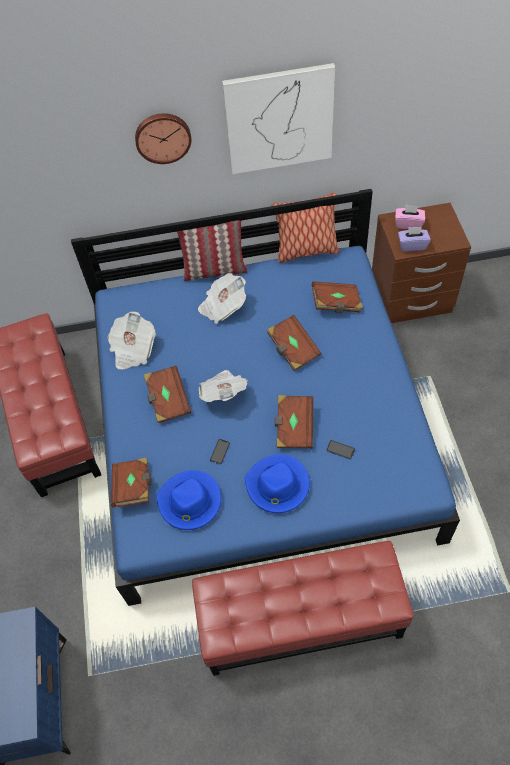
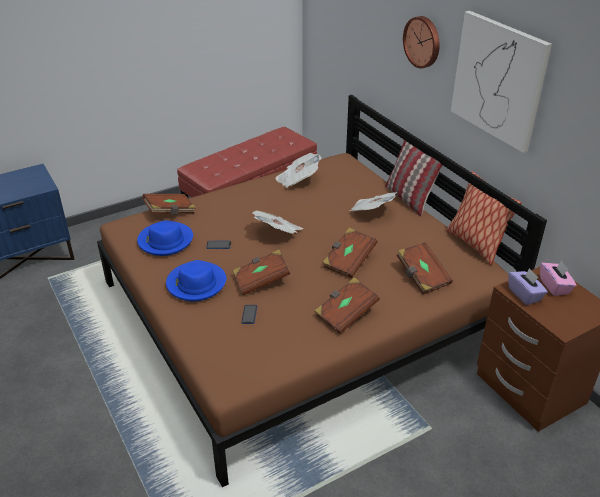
camera: 65 degrees right, 20 degrees down
(167, 400) = (257, 208): brown book -> brown book (345, 314)
(260, 425) = (300, 311): blue bed -> brown bed
(300, 619) = (111, 385): red ottoman -> none

